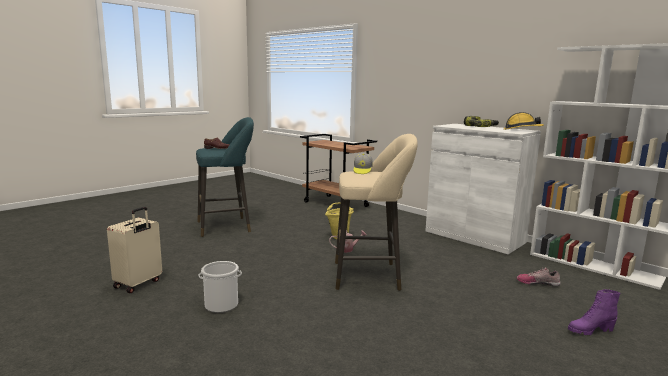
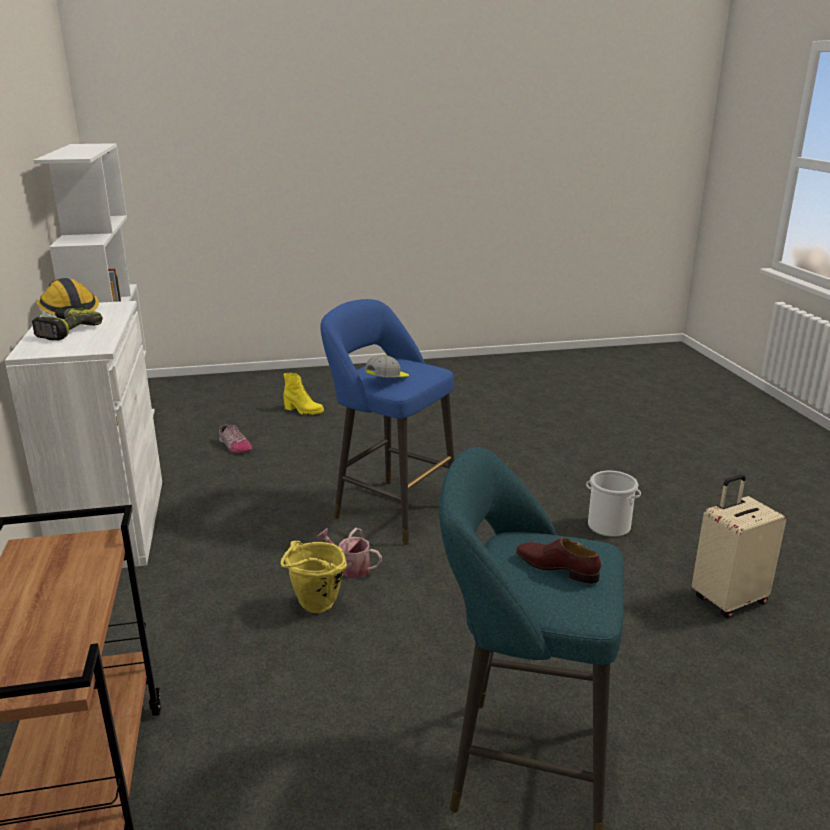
camera: 145 degrees left, 10 degrees up
(371, 276) = (390, 509): beige stool -> blue stool
(590, 330) = (303, 411): purple boot -> yellow boot

